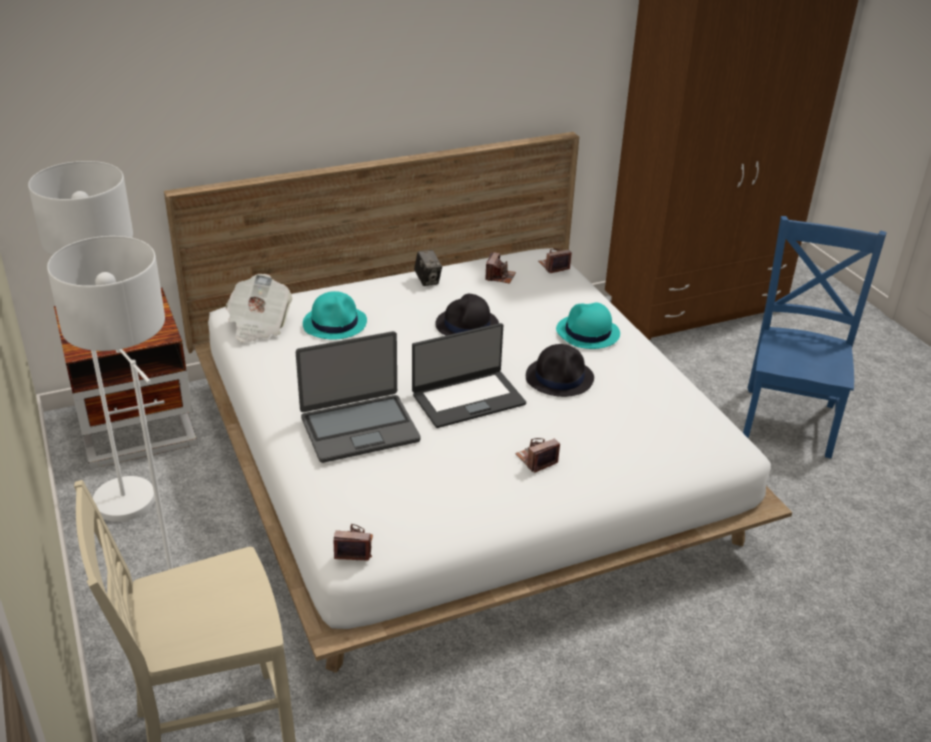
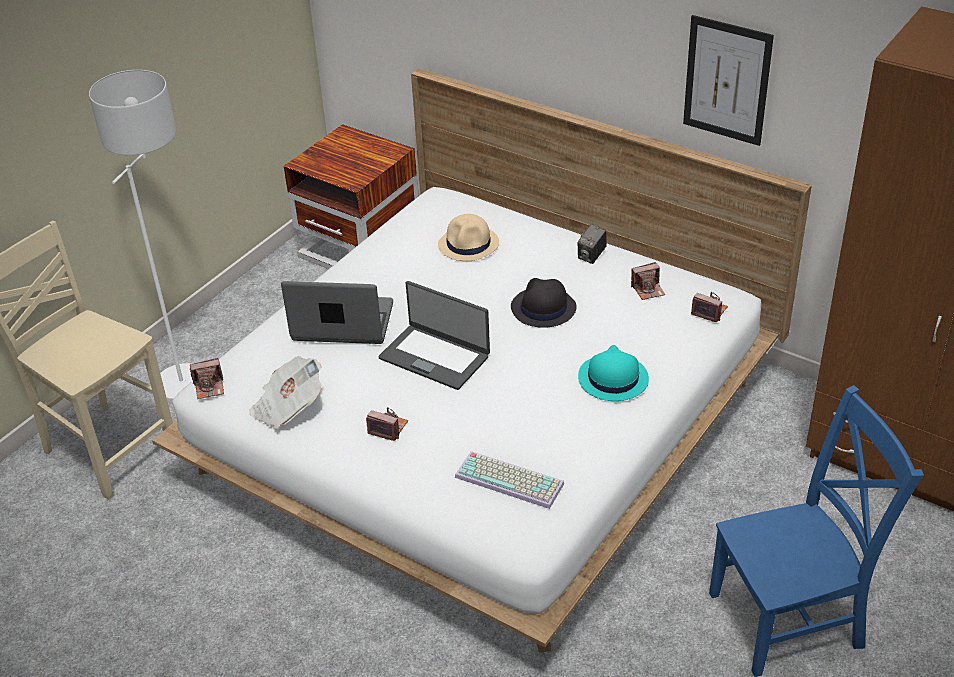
camera: 60 degrees right, 5 degrees up
(136, 509) = (277, 299): white floor lamp -> none
(259, 324) = (427, 213): newspaper -> newspaper (288, 407)
(335, 323) = (469, 244): turquoise hat -> beige hat
(354, 548) = (209, 387): camera -> camera turned 105 degrees clockwise
(359, 428) = (342, 323): laptop -> laptop turned 150 degrees clockwise
(494, 70) = (727, 80): none -> picture
(560, 378) = (519, 392): black hat -> none
(660, 424) = (511, 479): none -> keyboard

